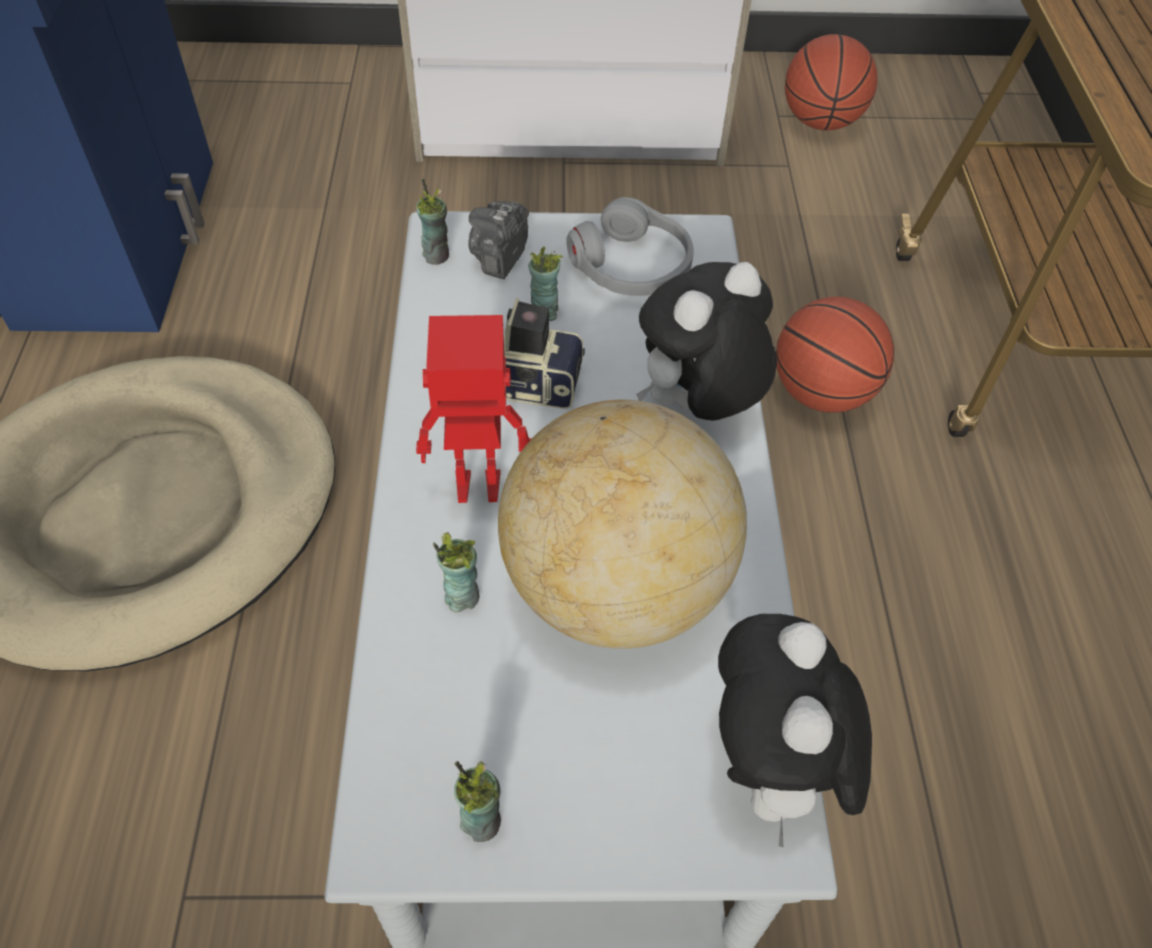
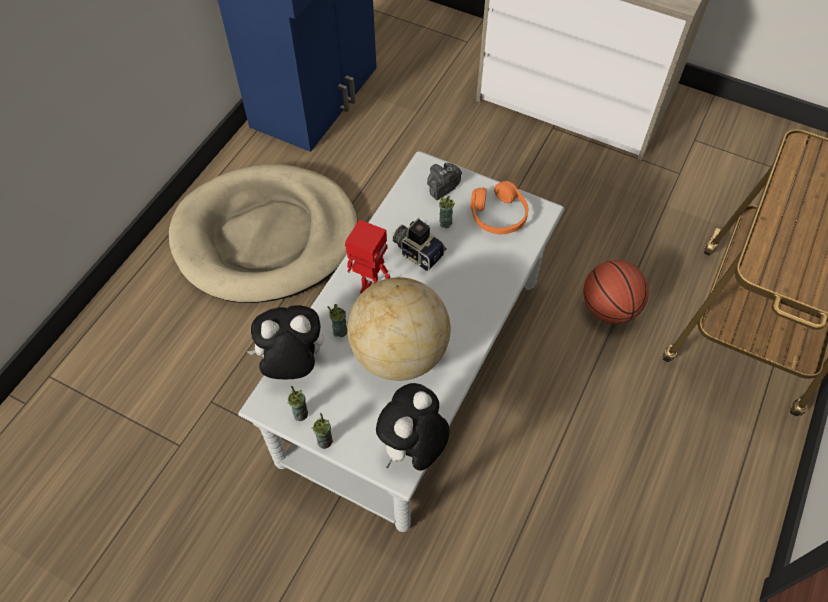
camera: 30 degrees right, 5 degrees up
(436, 255) = (415, 177): cup -> cup (325, 441)
(632, 266) = (498, 215): grey headphones -> orange headphones
(697, 407) = (482, 293): plush toy -> plush toy (292, 364)
(820, 122) = (717, 152): basketball -> none

